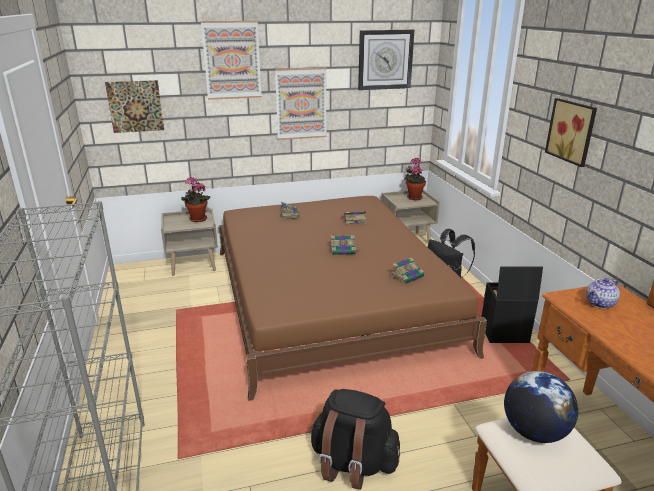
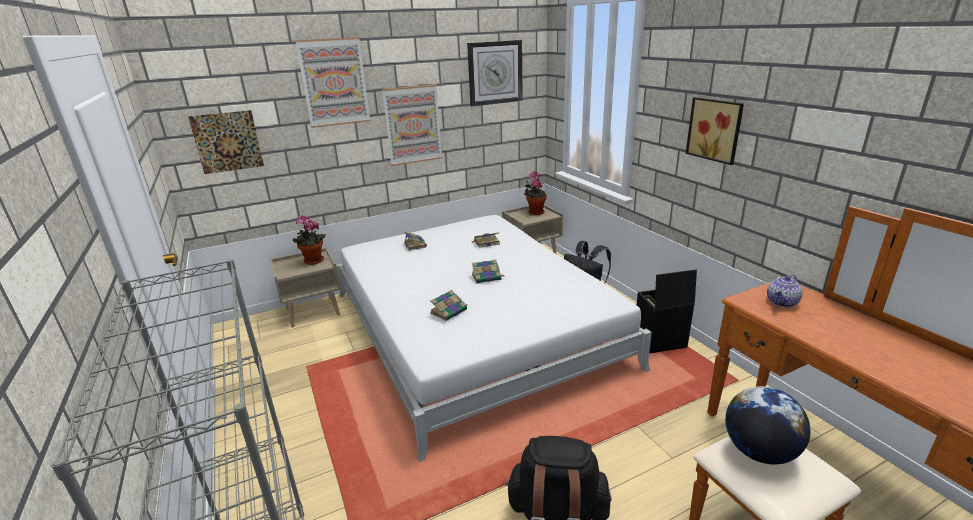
camera: 10 degrees left, 0 degrees up
(329, 297) = (472, 328): brown bed -> white bed
(407, 276) = (563, 296): book -> book (449, 311)

